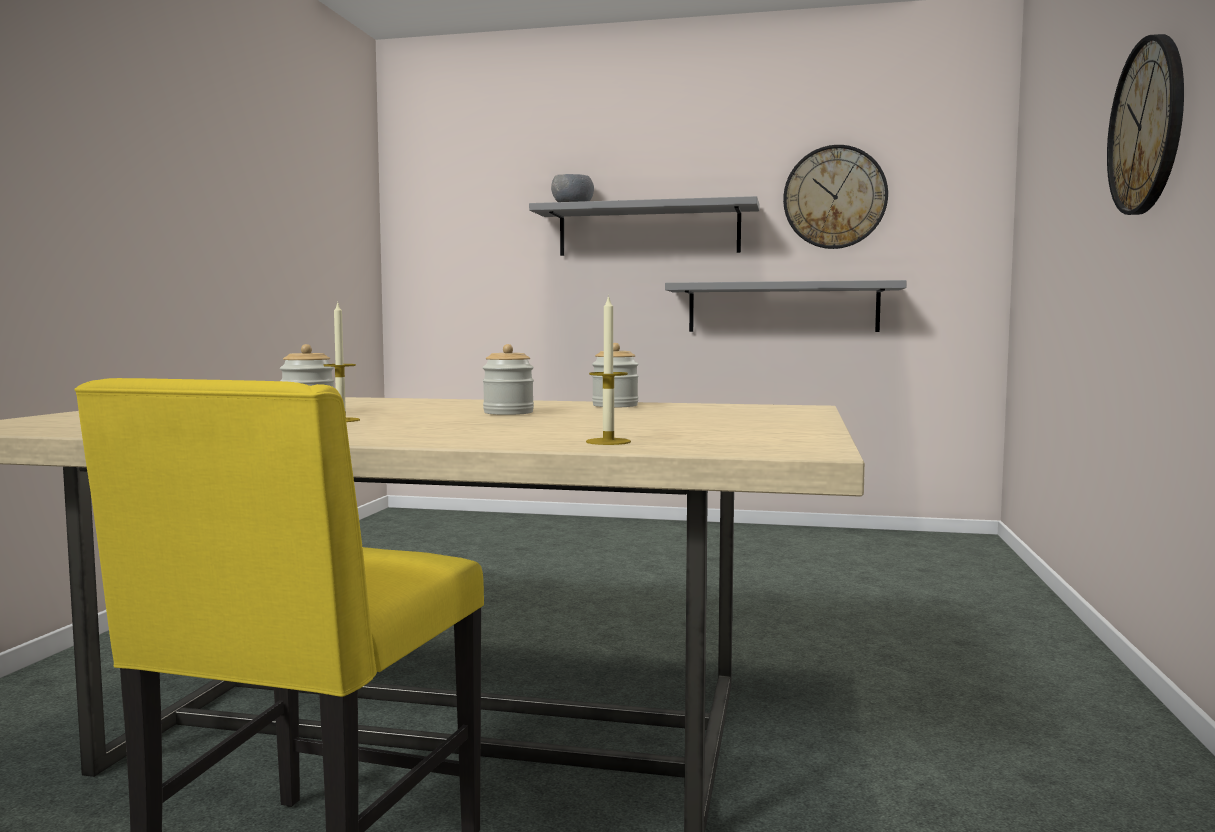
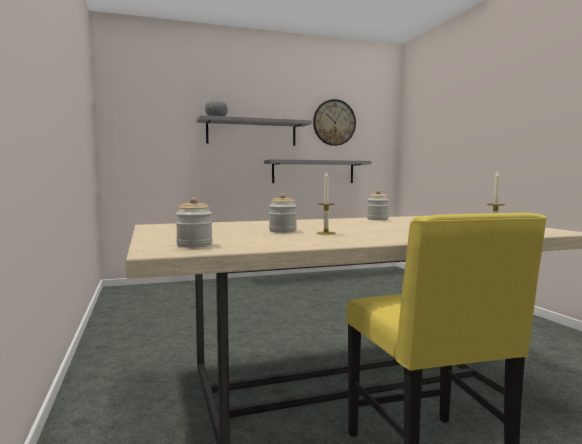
camera: 30 degrees left, 0 degrees up
(508, 413) = (364, 225): jar -> jar (194, 245)
(1147, 127) = (513, 108): wall clock -> none

